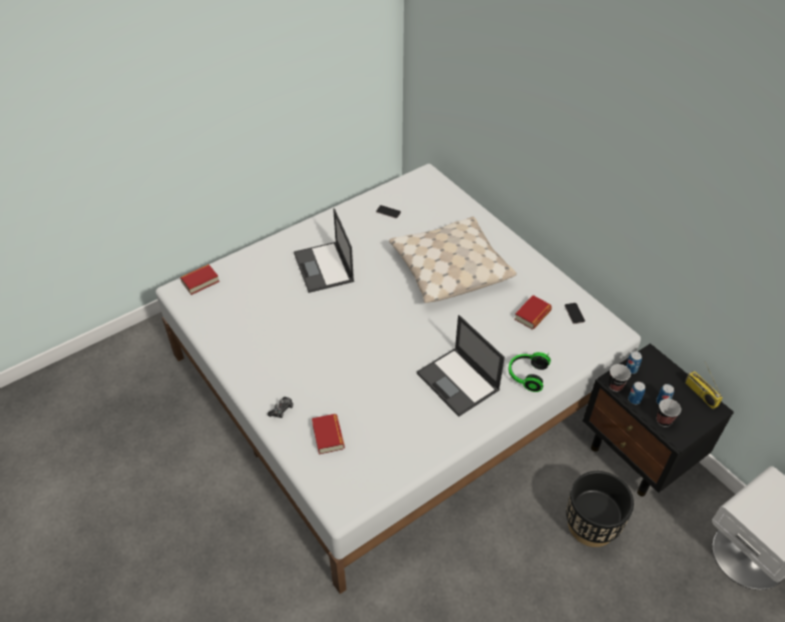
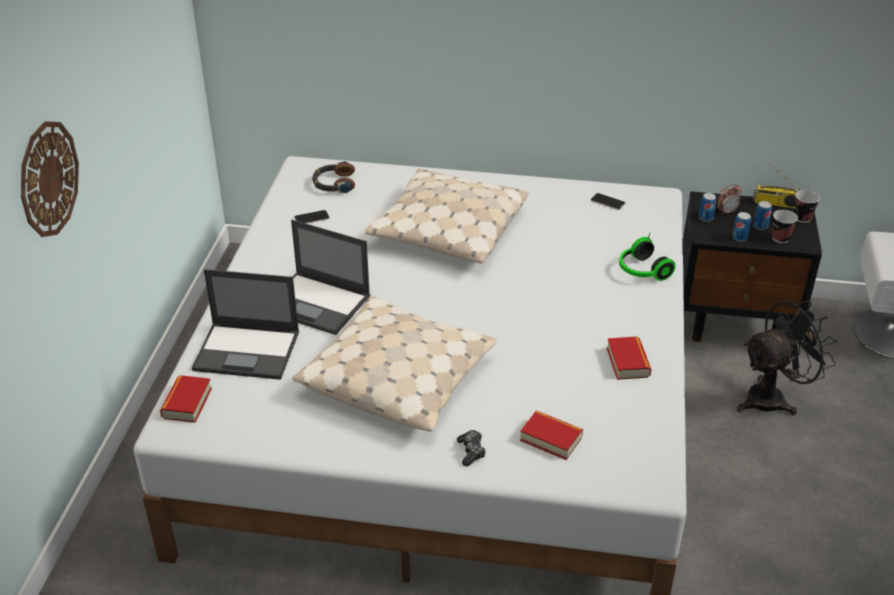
camera: 45 degrees left, 10 degrees down
(183, 117) = (48, 178): none -> wall clock
(304, 340) = (398, 377): none -> beige pillow
(428, 196) = (334, 183): none -> headphones
(458, 382) = (596, 313): laptop -> laptop (248, 351)
(532, 315) = (576, 223): book -> book (628, 362)
(591, 525) = (773, 398): black planter -> black fan
(615, 386) = (712, 237): cup -> cup (802, 218)
(653, 375) = (726, 212): none -> alarm clock

